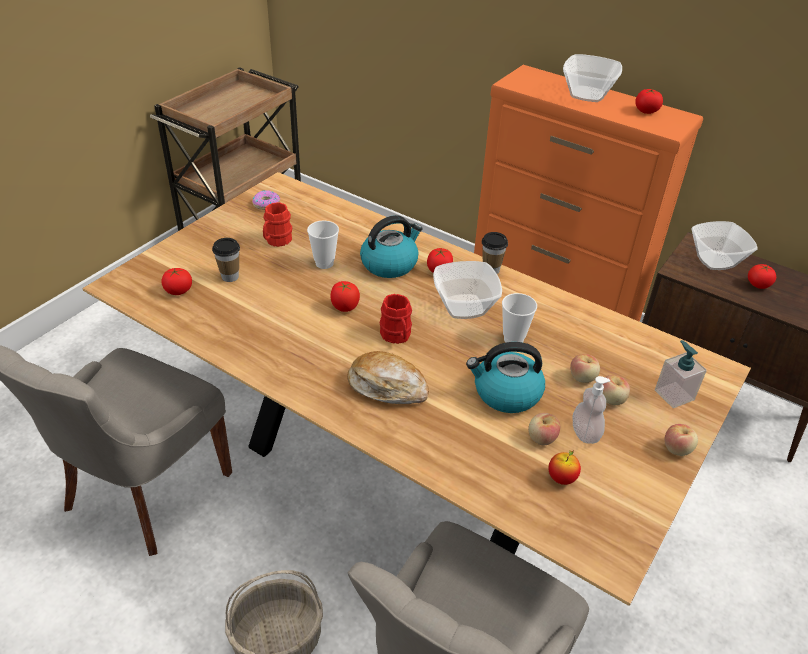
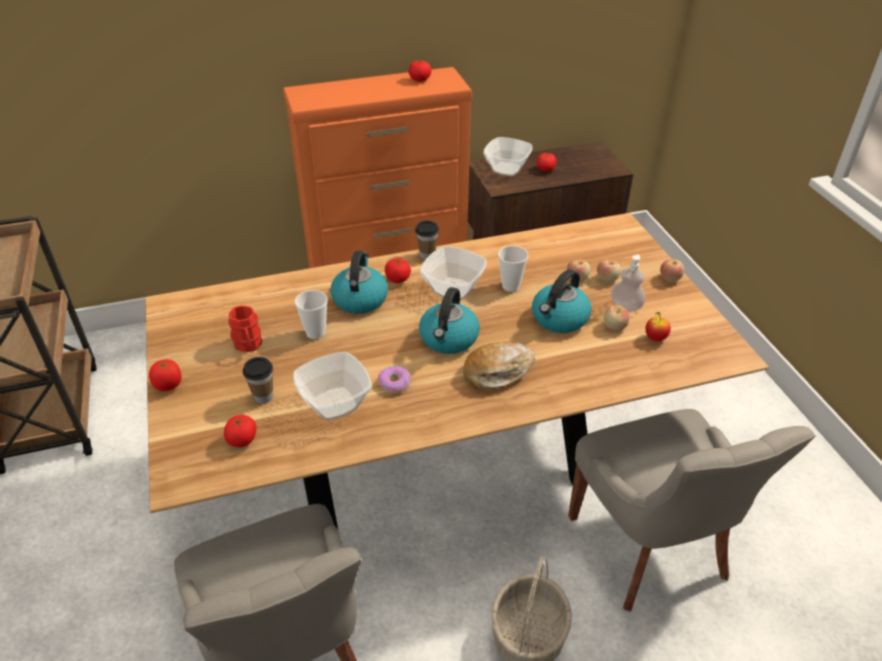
camera: 50 degrees left, 0 degrees up
(266, 204) = (185, 326): donut -> donut (394, 383)
(344, 307) = (384, 349): tomato -> tomato (168, 385)
(397, 336) = (449, 339): red mug -> kettle
(588, 95) = (367, 87): bowl -> bowl (336, 404)
(674, 395) = (625, 253): soap dispenser -> none

